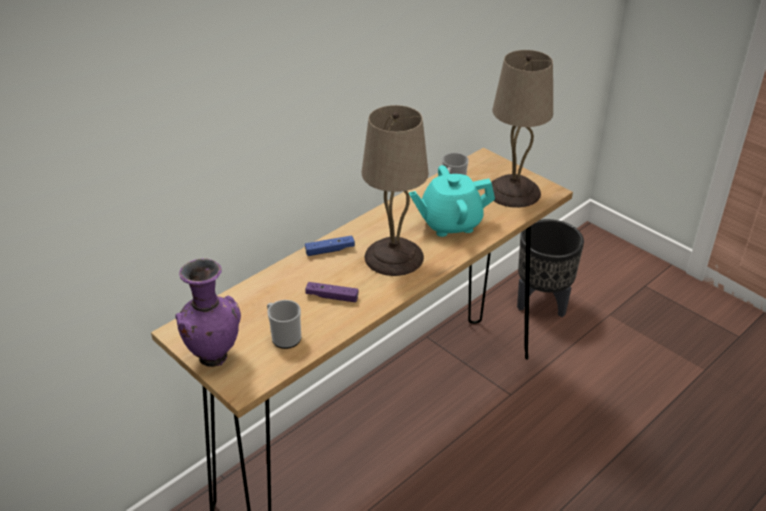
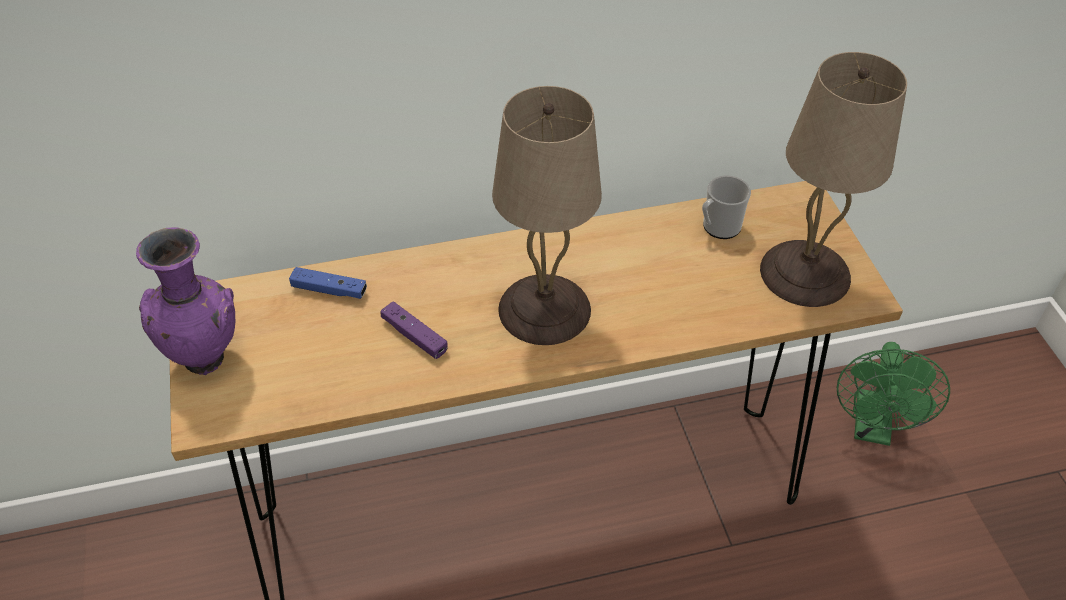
camera: 30 degrees right, 10 degrees up
(284, 337) = (308, 369): mug -> none
(330, 250) = (468, 262): blue game controller -> blue game controller (329, 290)
(450, 223) = (666, 288): turquoise teapot -> none
(542, 303) = (873, 428): black planter -> green fan

